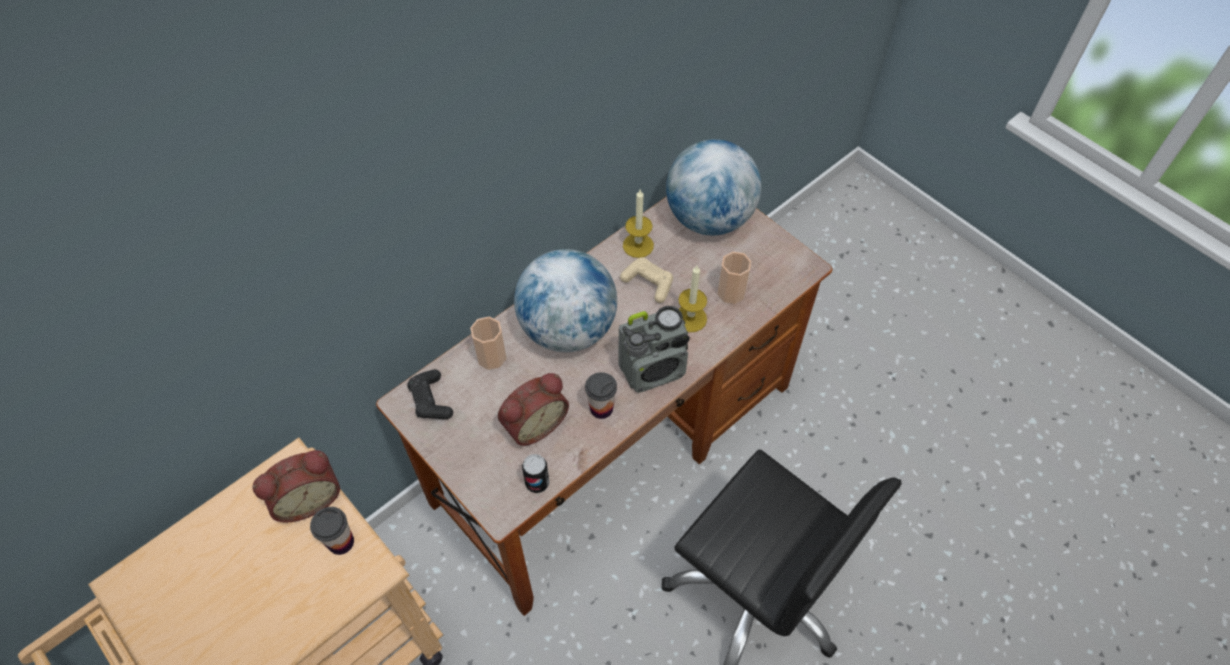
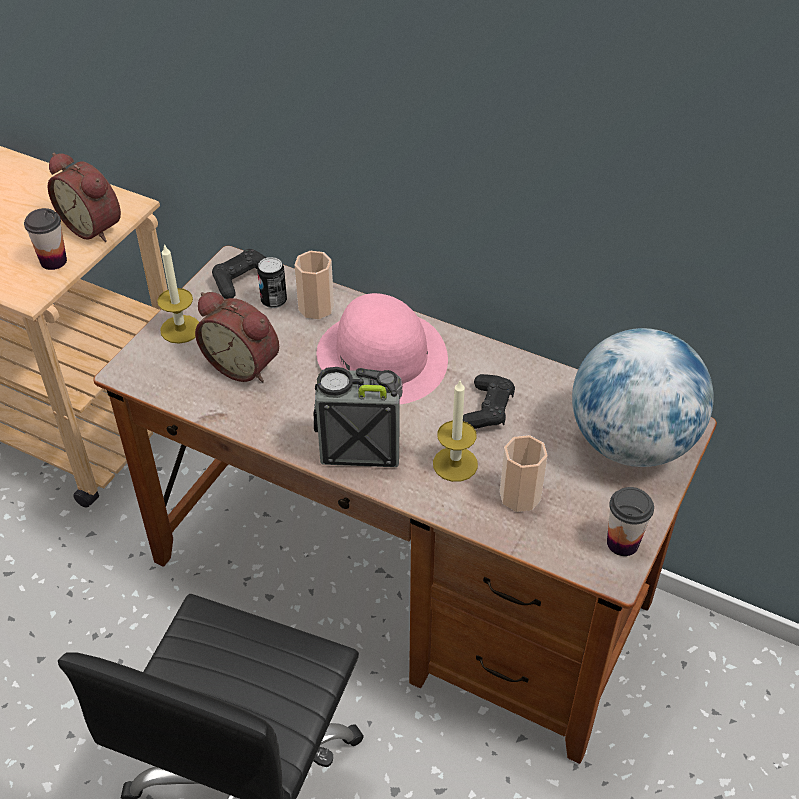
camera: 70 degrees right, 10 degrees down
(537, 483) = (171, 389): can -> can (274, 301)
(568, 329) = (382, 357): globe -> pink hat
(601, 408) = (286, 415): cup -> cup (622, 543)
(638, 245) = (542, 385): candle -> candle (180, 329)
(648, 283) = (487, 410): beige game controller -> black game controller
(653, 370) = (359, 448): radio -> radio turned 135 degrees clockwise

